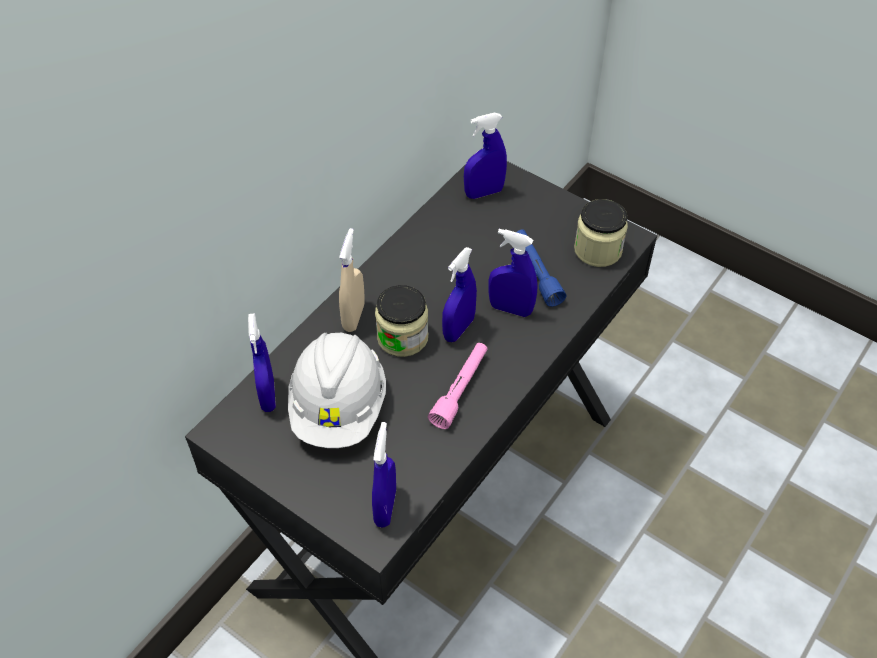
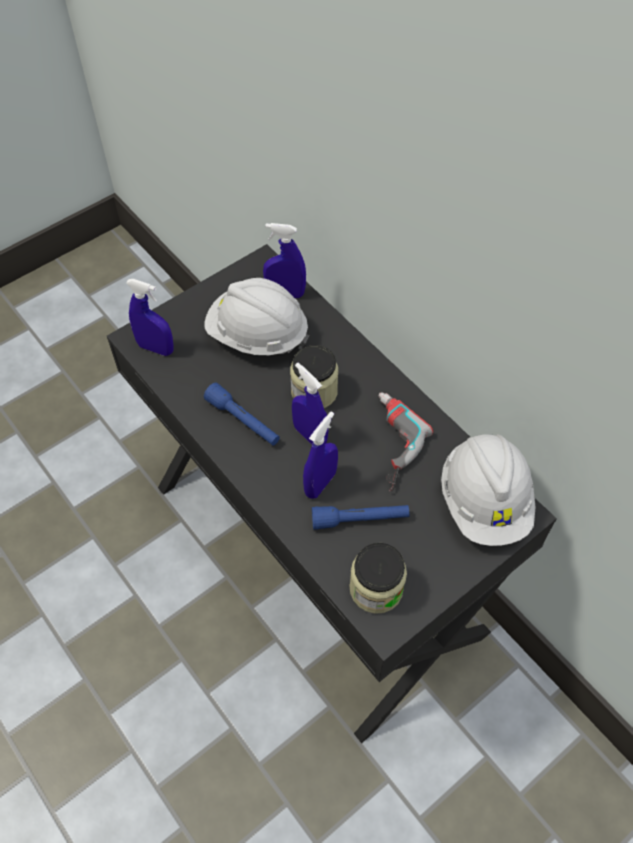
camera: 105 degrees right, 5 degrees up
(353, 317) = (347, 361): beige spray bottle -> none
(446, 268) = (386, 443): none -> power drill
(460, 389) = (243, 421): pink flashlight -> blue flashlight
(484, 192) = (484, 502): blue spray bottle -> white hard hat

